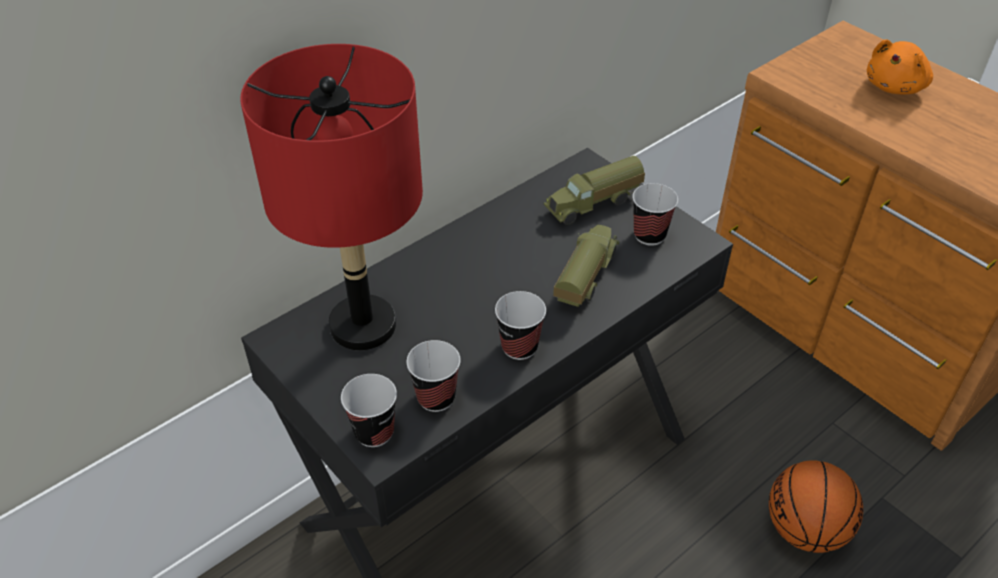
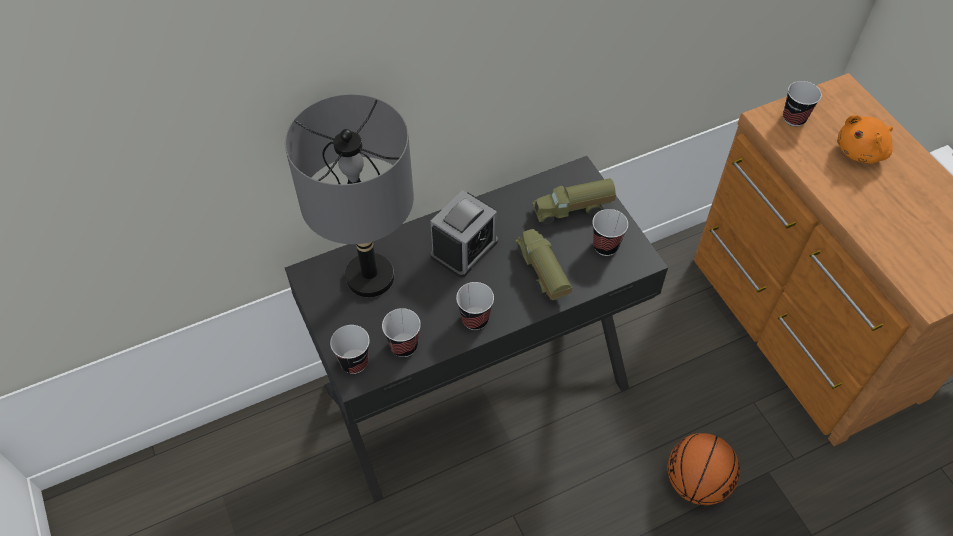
camera: 15 degrees right, 10 degrees up
(362, 326) = (369, 277): red table lamp -> grey table lamp
(476, 270) = (464, 249): none -> alarm clock
(583, 278) = (541, 272): toy truck -> toy truck turned 60 degrees counterclockwise
(807, 68) = (794, 118): none -> cup

